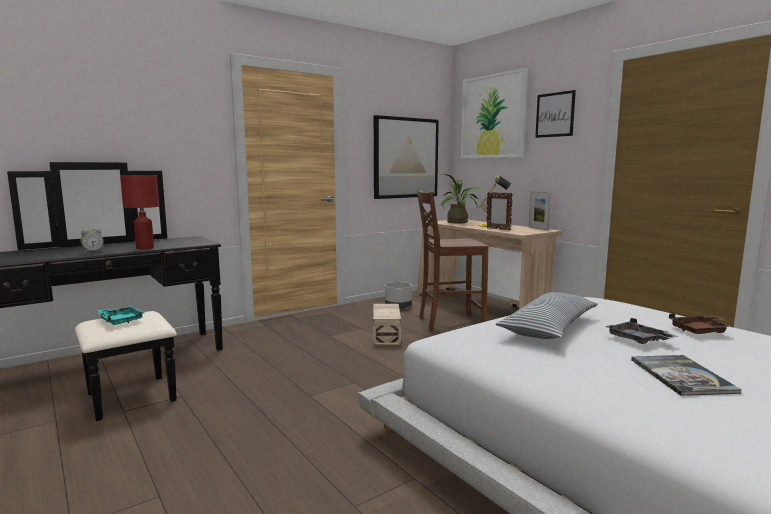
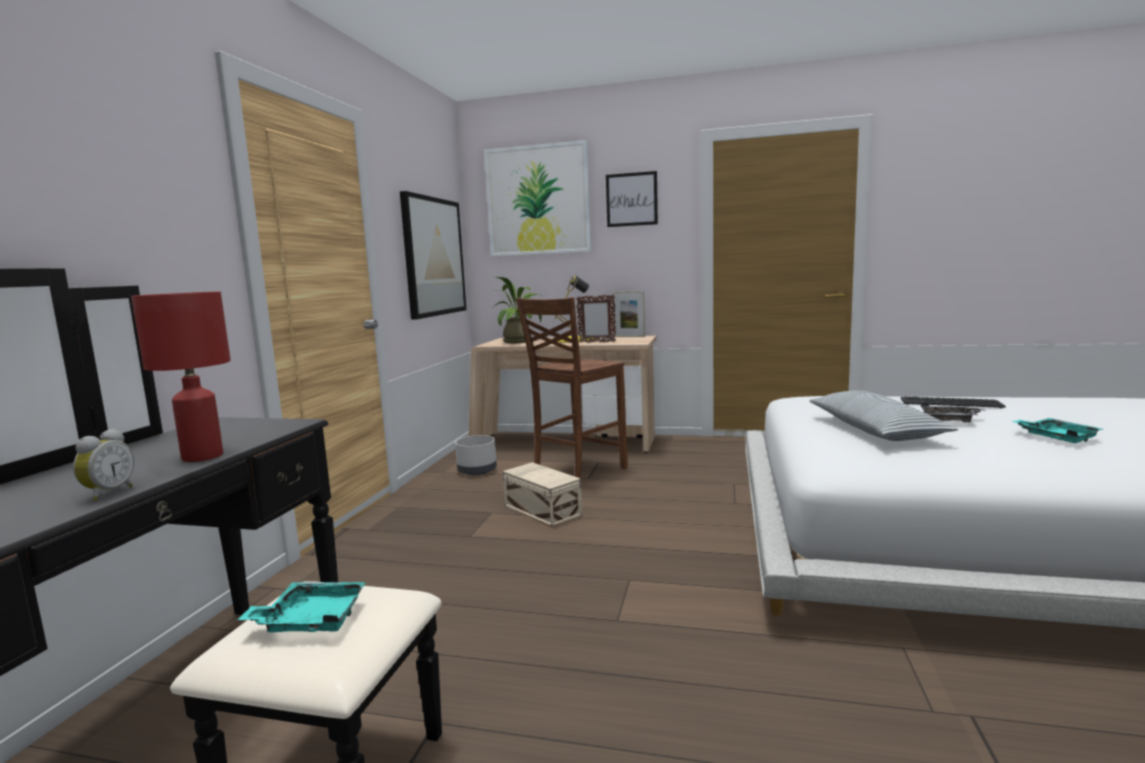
camera: 40 degrees left, 0 degrees up
(681, 376) = (1057, 438): book -> turquoise tray
(700, 331) = (950, 403): brown tray -> keyboard

